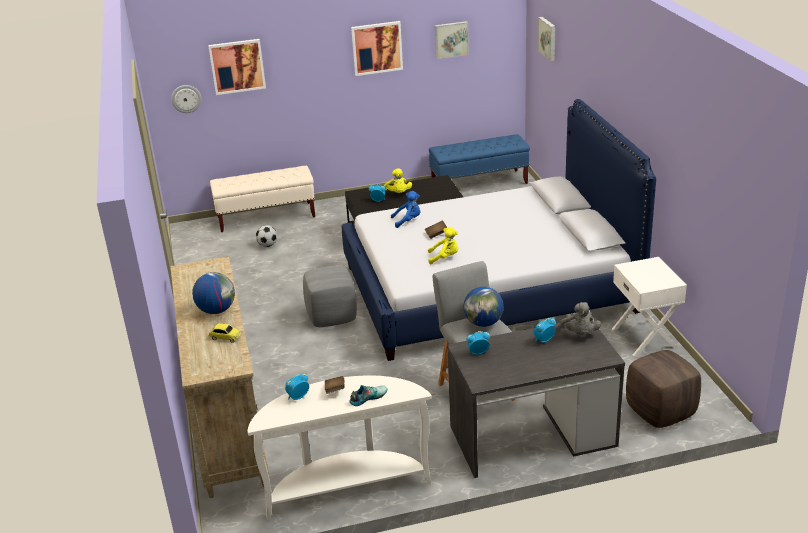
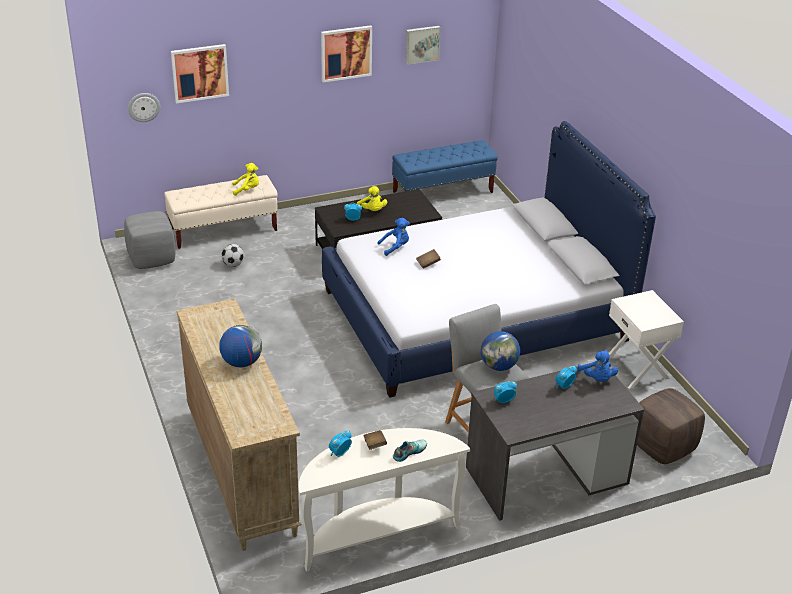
camera: 10 degrees left, 5 degrees up
(225, 337) = (259, 393): toy car -> none
(332, 317) = (321, 349): grey ottoman -> grey ottoman (152, 259)
(445, 257) = (442, 291): yellow plush toy -> yellow plush toy (247, 190)
(548, 38) = (526, 50): picture -> none
(580, 334) = (597, 379): grey plush toy -> blue plush toy

